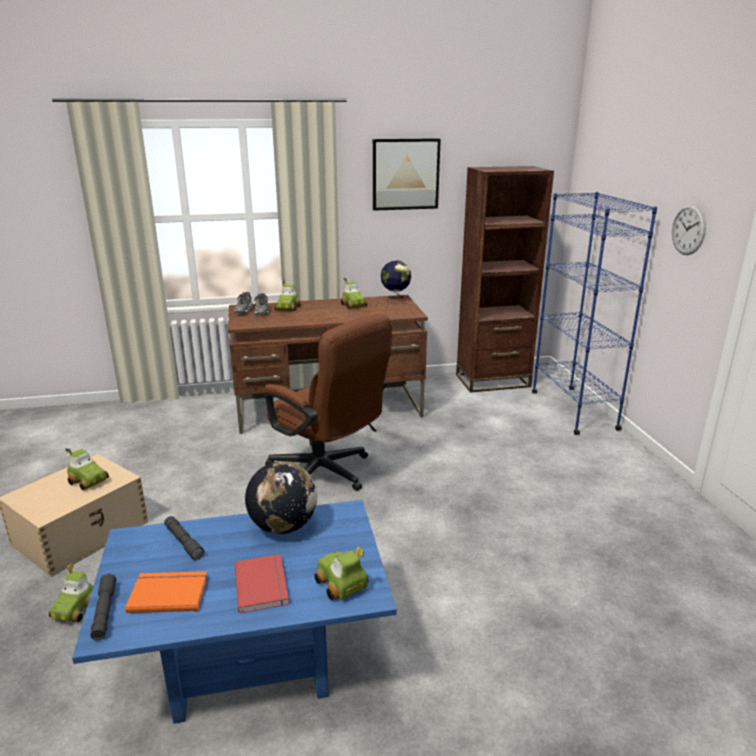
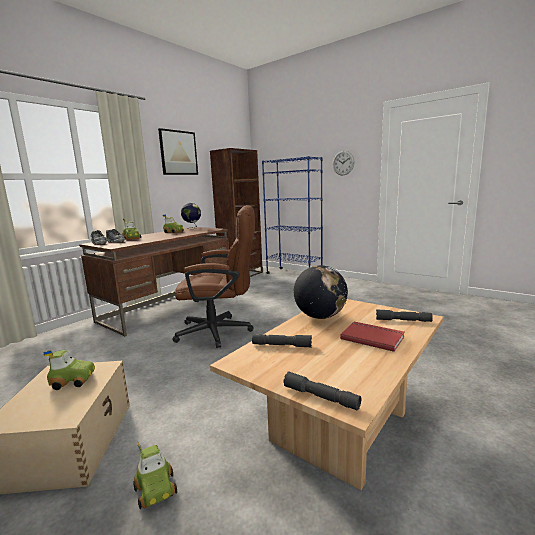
camera: 40 degrees left, 10 degrees down
(168, 593) = (335, 366): orange book -> none
(251, 660) = (340, 426): blue coffee table -> beige coffee table
(340, 584) = (403, 320): toy car -> grey flashlight

